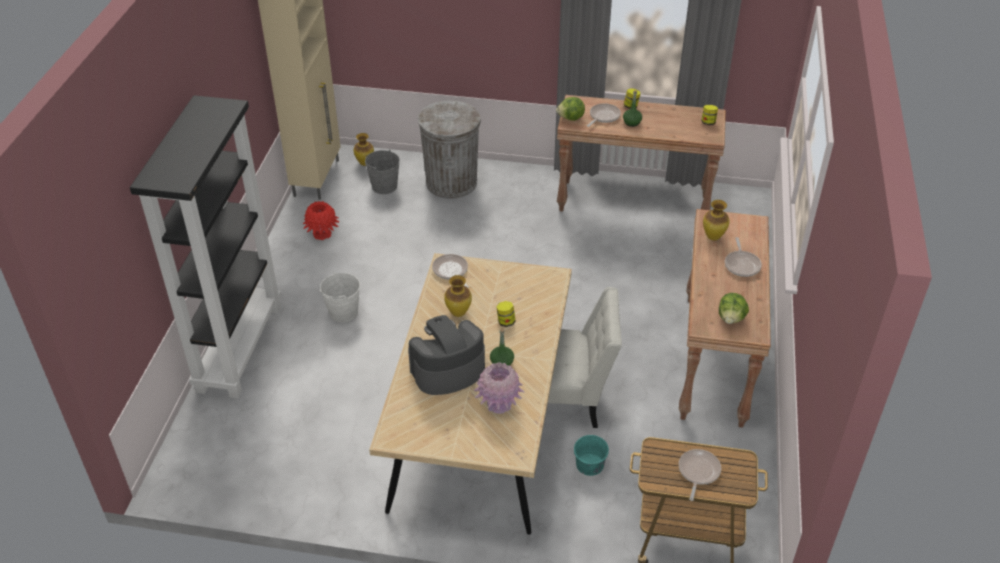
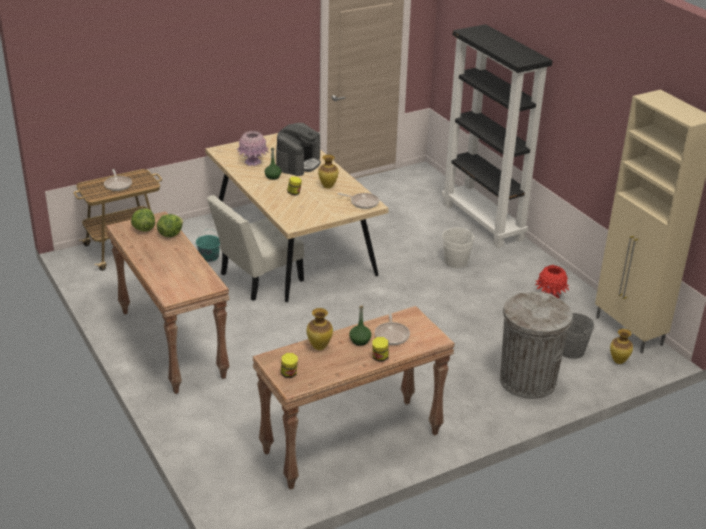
camera: 140 degrees right, 10 degrees down
(571, 118) = (417, 320): lettuce -> lettuce (170, 234)
(713, 237) = (196, 273): vase -> vase (319, 347)
(742, 264) = (159, 263): frying pan -> none

